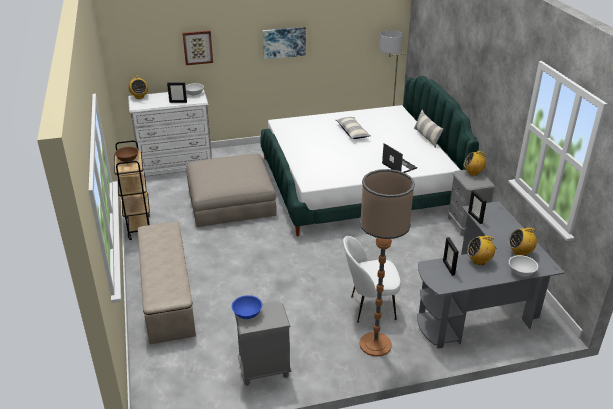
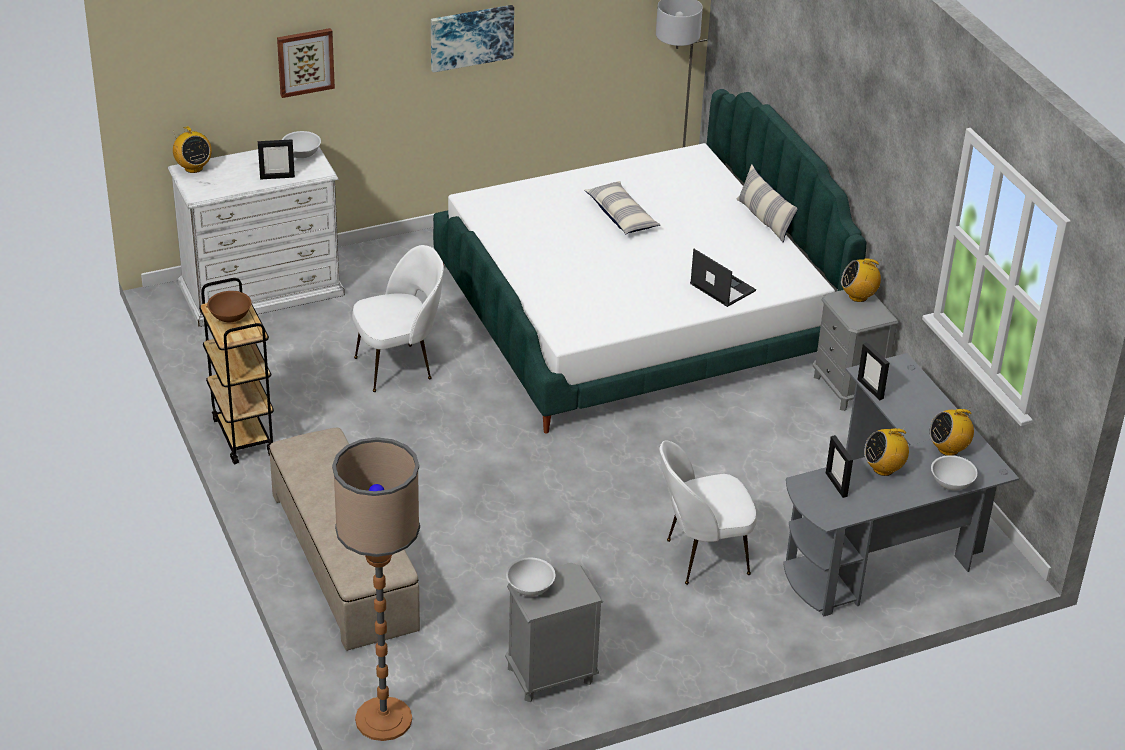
camera: 10 degrees left, 5 degrees up
(230, 200) = (399, 367): beige ottoman -> white chair
(247, 314) = (530, 587): blue bowl -> white bowl
(375, 344) = (722, 619): floor lamp -> floor lamp (383, 719)

